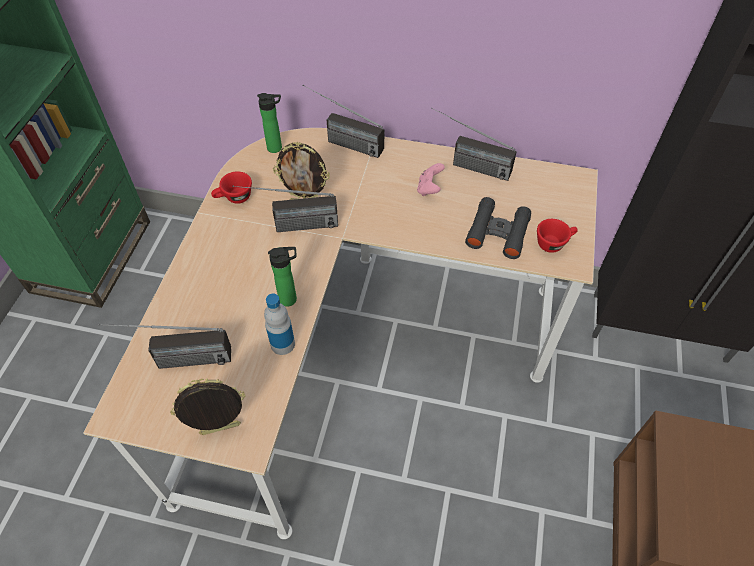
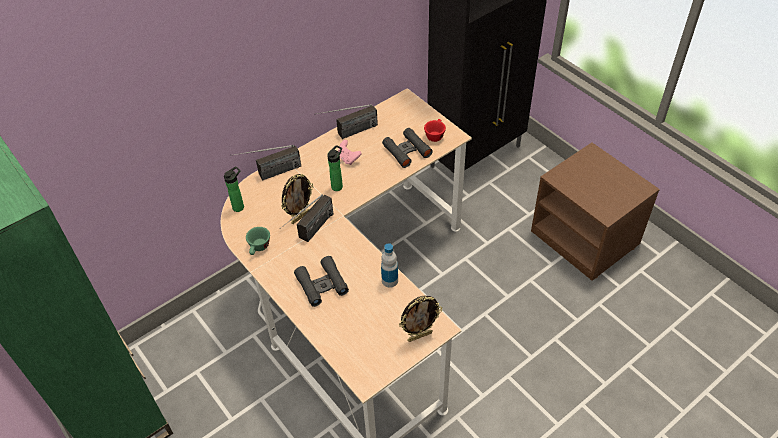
camera: 50 degrees left, 5 degrees down
(175, 361) = (355, 335): radio -> none
(220, 431) = (419, 336): picture frame -> picture frame turned 135 degrees counterclockwise
(226, 283) = (322, 284): none -> black binoculars
(234, 198) = (259, 248): red cup -> green cup
(290, 299) = (363, 261): bottle -> bottle (338, 186)

